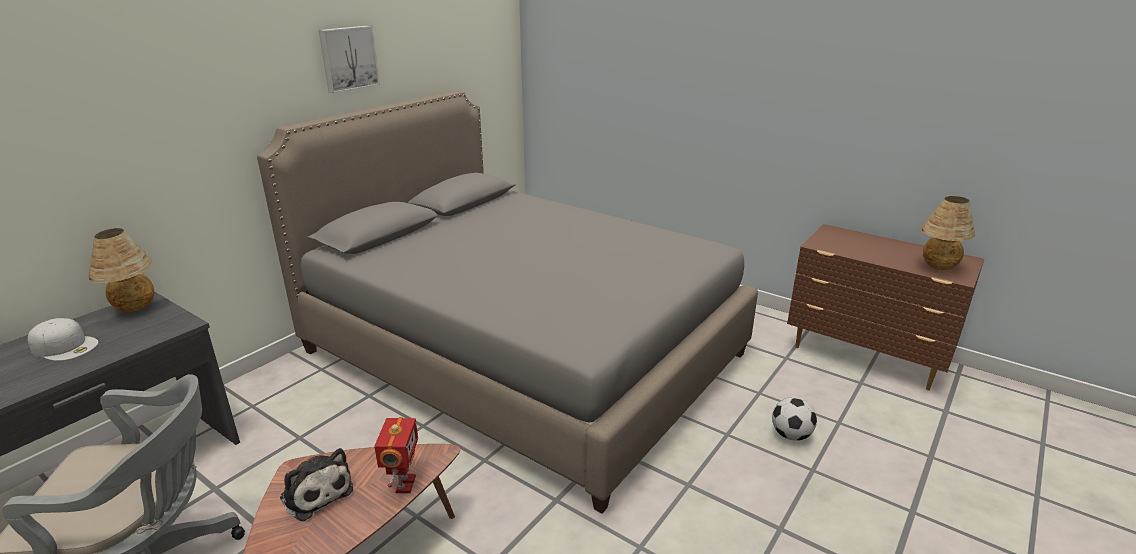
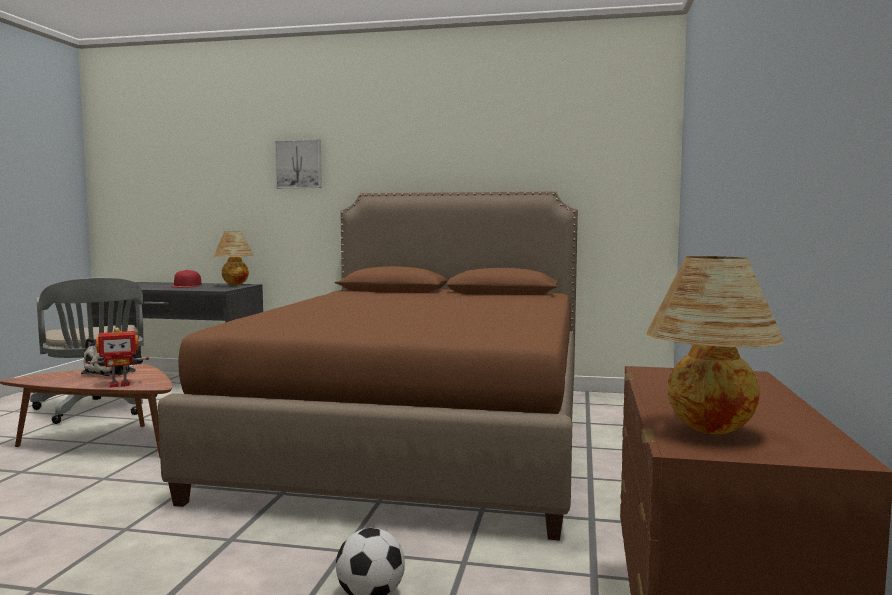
camera: 65 degrees right, 20 degrees down
(65, 346) = (187, 285): white cap -> red cap
(348, 58) = (442, 150): picture -> picture (299, 164)
(523, 353) = (420, 435): grey bed -> brown bed

